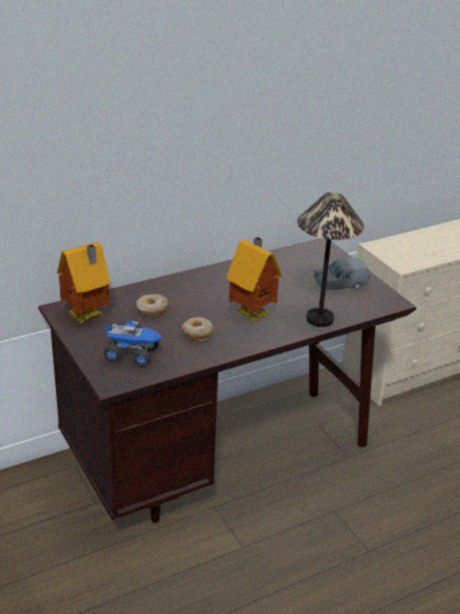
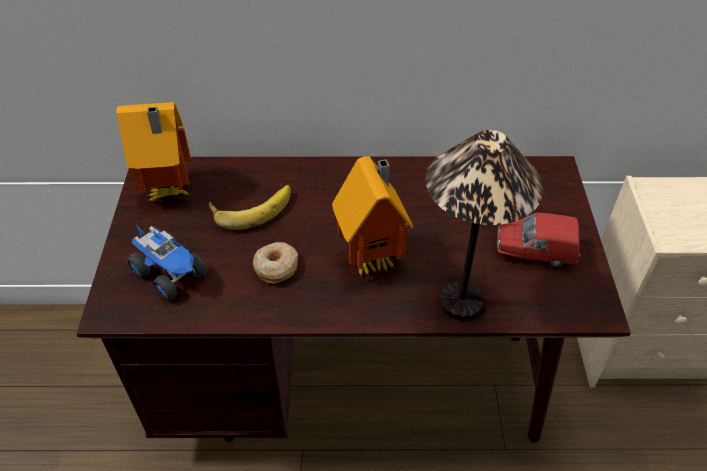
camera: 30 degrees right, 15 degrees up
(152, 310) = (251, 207): donut -> banana
(340, 285) = (534, 250): grey toy car -> red toy car

